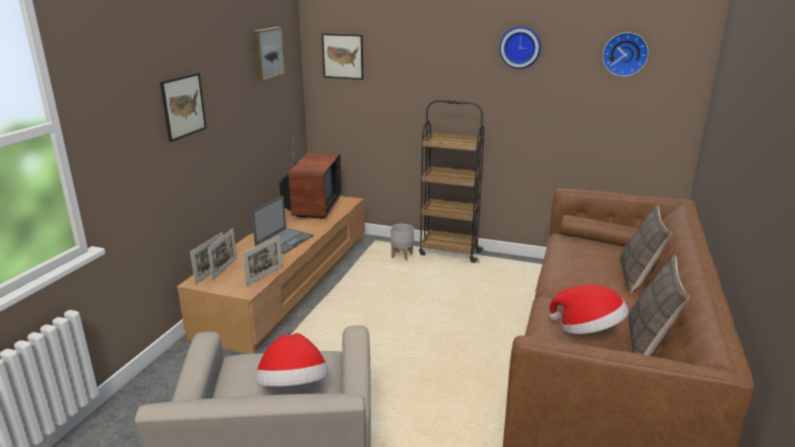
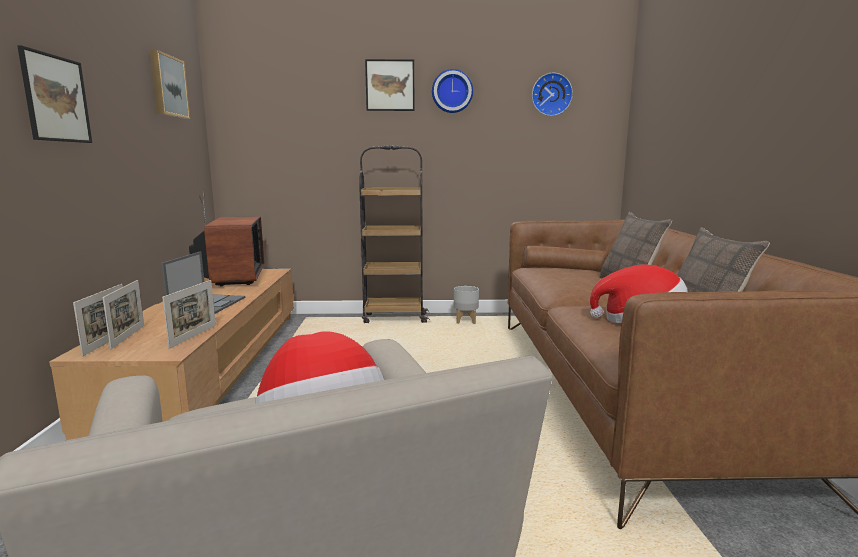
camera: 20 degrees left, 10 degrees down
(343, 56) = (257, 109): picture -> picture (390, 85)
(402, 256) = (344, 326): grey planter -> grey planter (465, 321)

